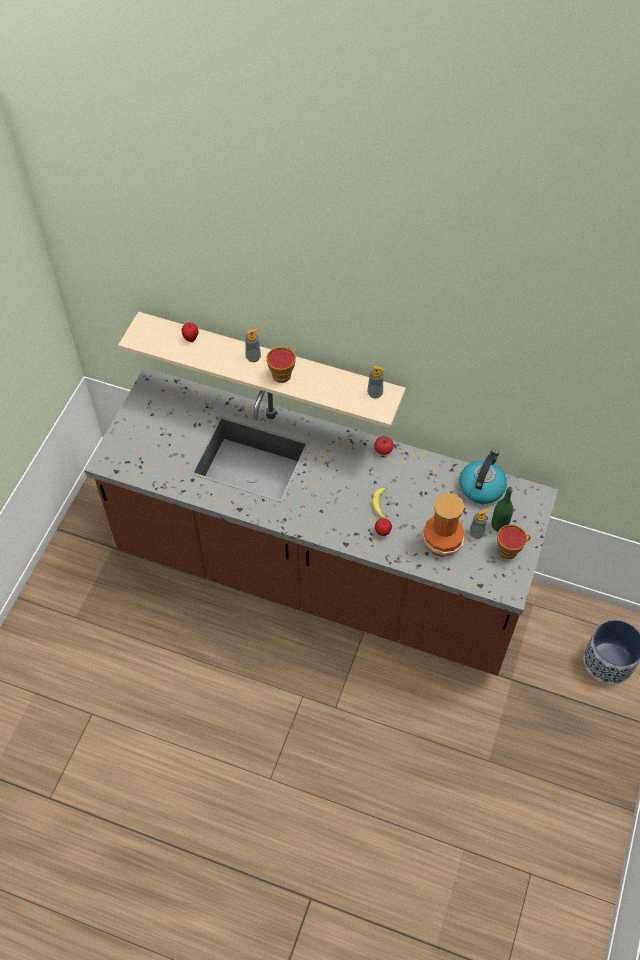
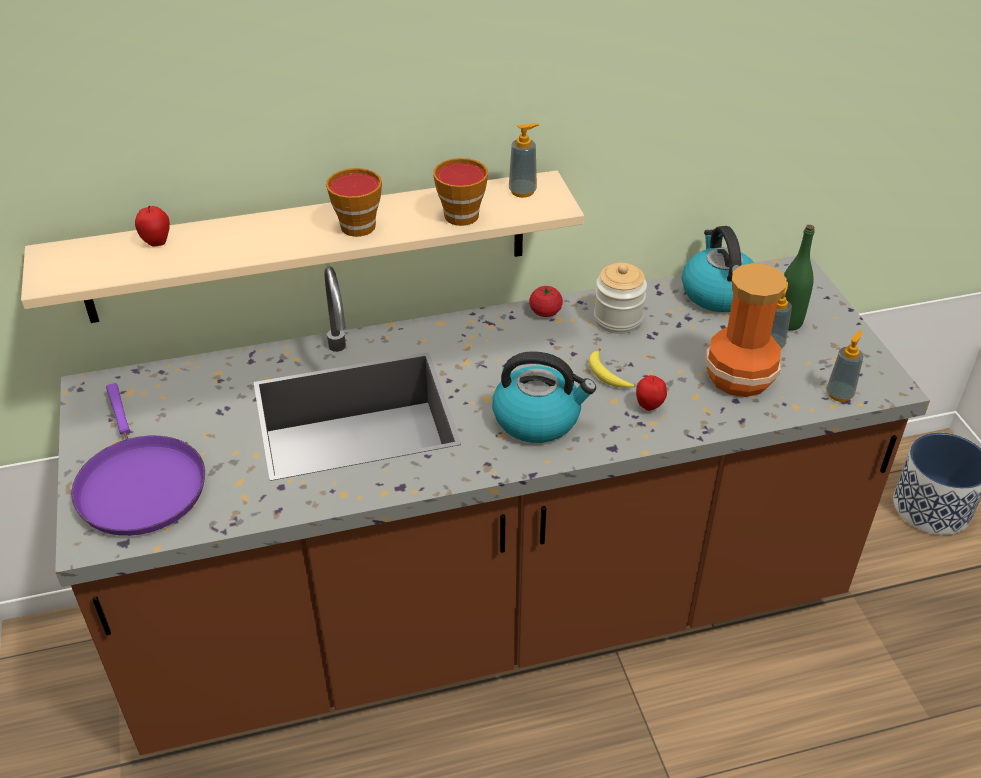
camera: 35 degrees left, 15 degrees down
(139, 445) = (139, 485): none -> purple frying pan
(253, 357) = (289, 224): soap dispenser -> soap dispenser (839, 394)
(326, 509) = (538, 418): none -> kettle
(415, 474) = (618, 319): none -> jar
(510, 550) = (833, 342): cup -> cup (464, 213)

